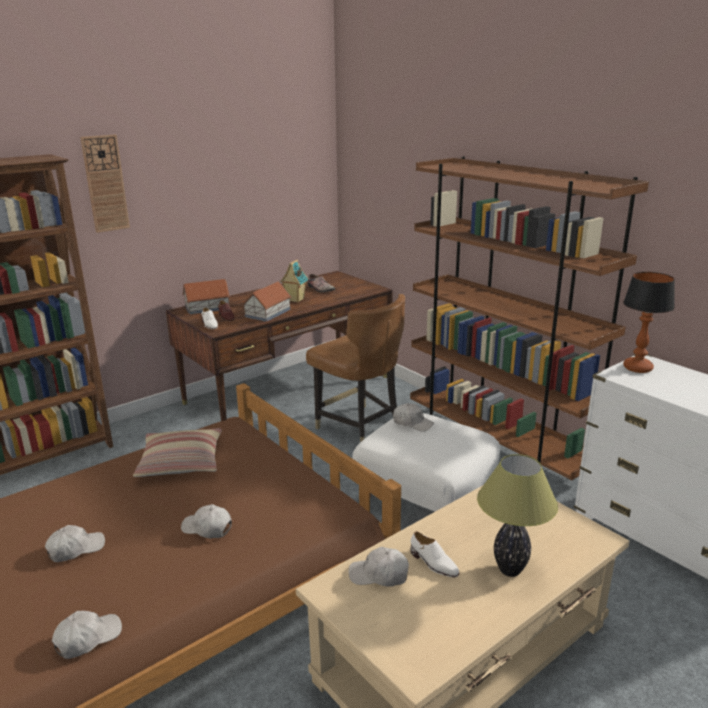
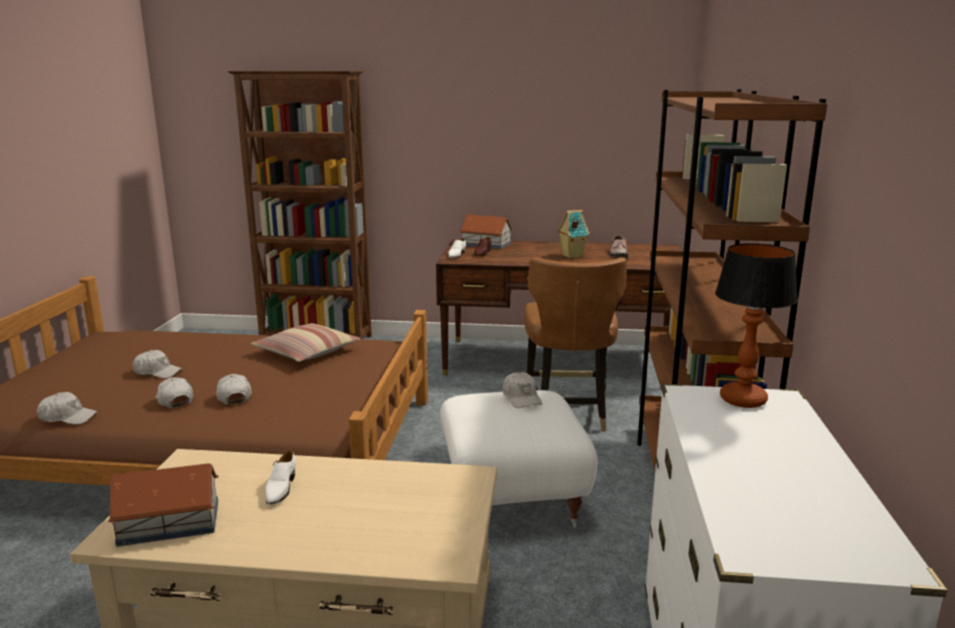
camera: 45 degrees right, 5 degrees down
(105, 184) = (410, 103): wall clock -> none
(267, 313) = (521, 259): toy house -> toy house (168, 522)
(379, 575) = (233, 472): white cap -> white cap (174, 400)
(510, 570) = (317, 529): table lamp -> none

